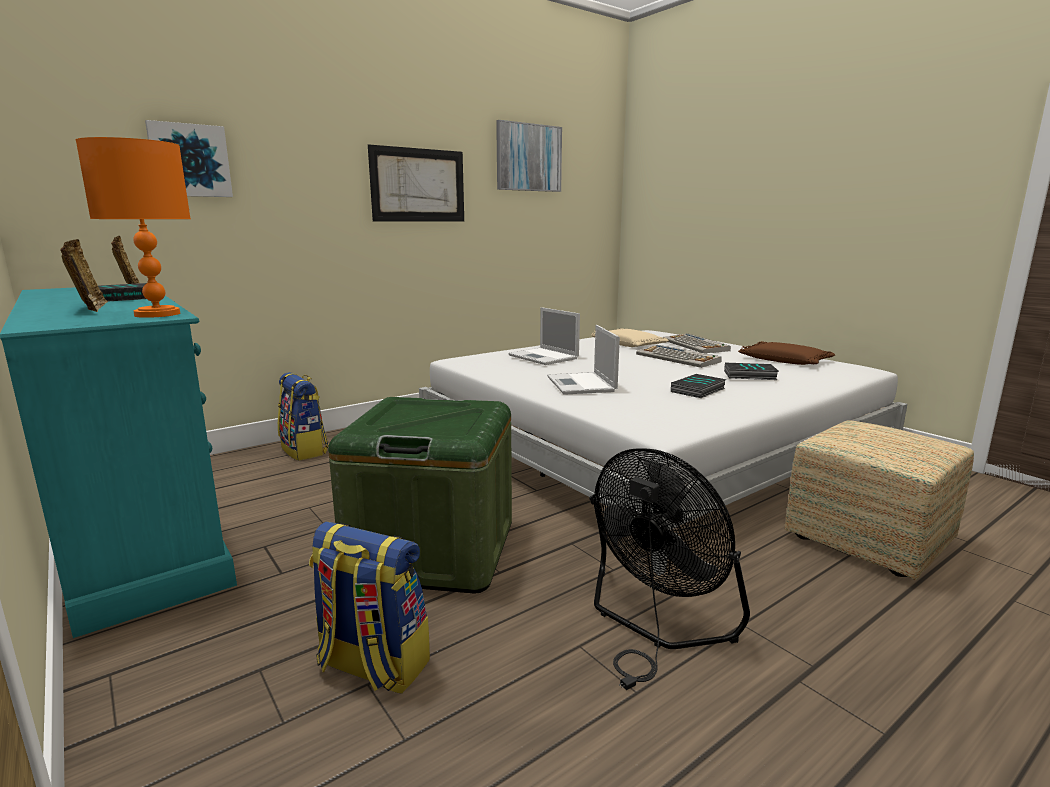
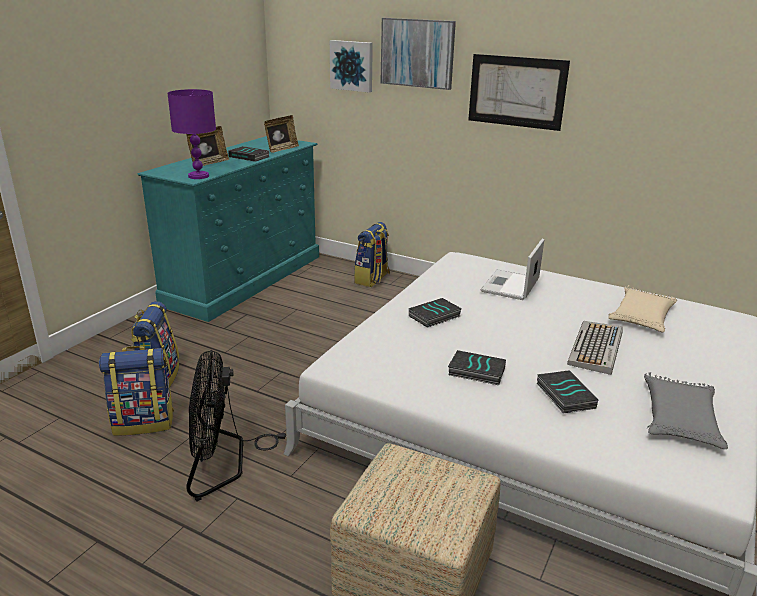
camera: 65 degrees right, 10 degrees up
(158, 314) = (199, 176): orange table lamp -> purple table lamp
(433, 550) = (270, 362): green storage box -> none
(512, 698) = (144, 422): none -> backpack
(528, 157) = (662, 67): picture -> picture (417, 53)
(581, 384) = (434, 316): laptop -> book
(649, 621) = (225, 457): black fan -> black fan turned 150 degrees clockwise
(695, 345) = (686, 353): keyboard -> none
(785, 359) = (680, 416): brown pillow -> grey pillow

